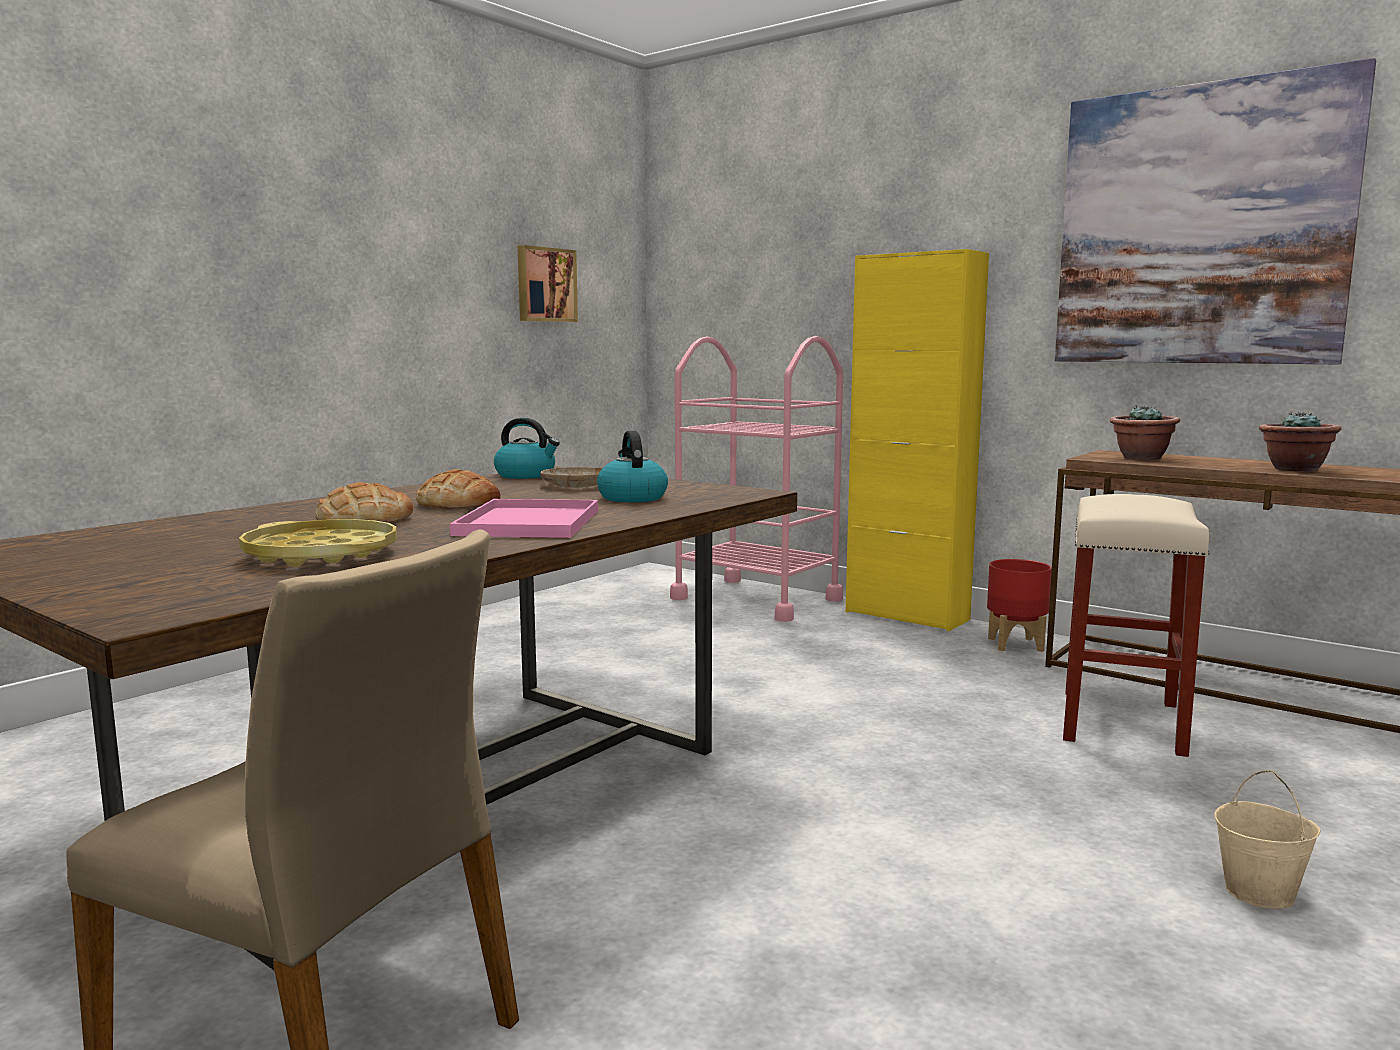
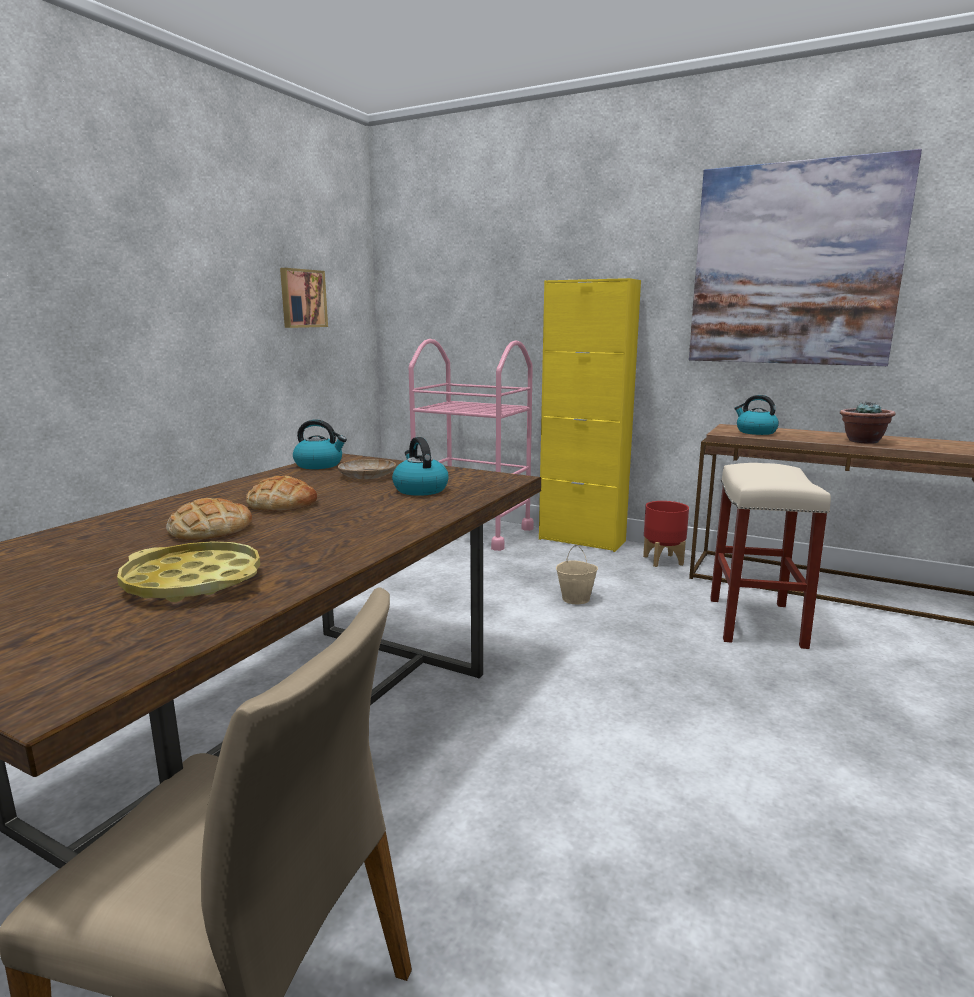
camera: 10 degrees left, 5 degrees up
(528, 521) = (353, 525): pink tray -> none
(1141, 458) = (755, 432): potted plant -> kettle
(1260, 892) = (899, 764): beige bucket -> beige bucket (576, 599)

